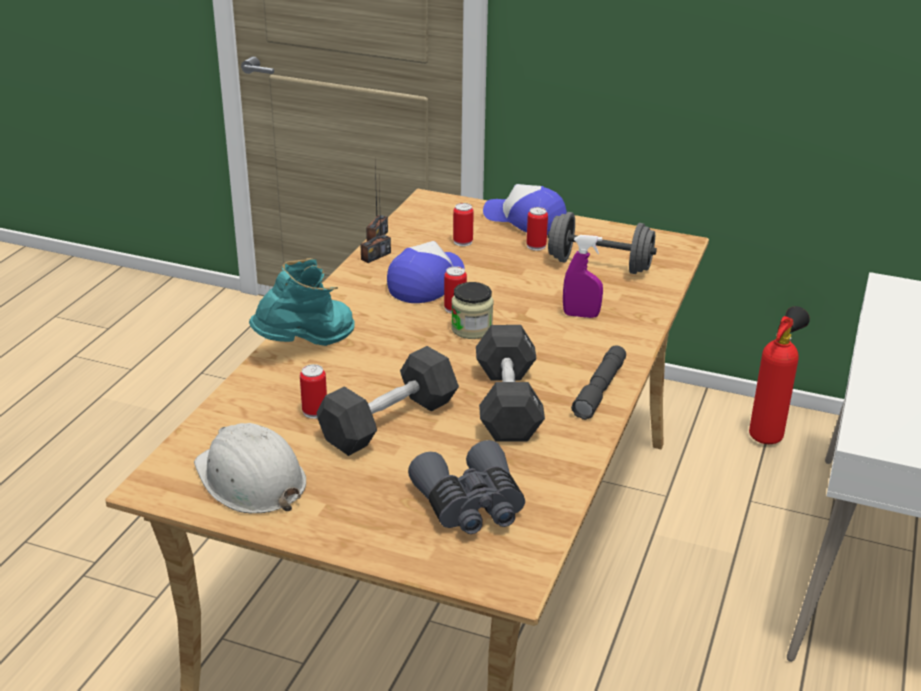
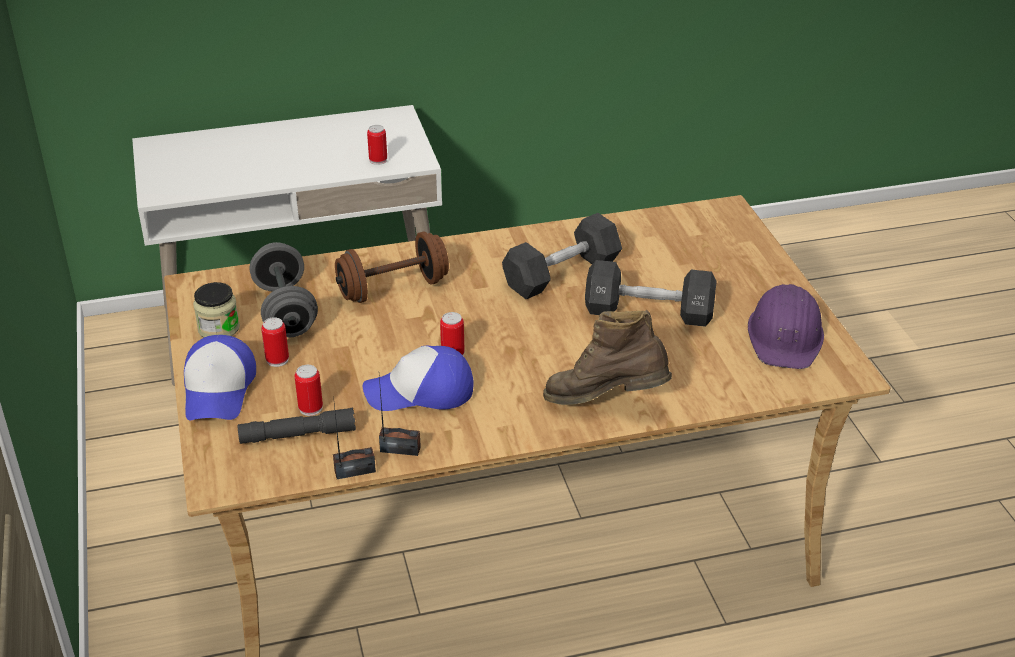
camera: 125 degrees left, 5 degrees up
(250, 479) = (785, 336): white hard hat -> purple hard hat
(307, 346) = (605, 402): turquoise boot -> brown boot
(315, 411) = (682, 350): can -> can (378, 160)
(471, 505) = (687, 245): grey binoculars -> none
(472, 329) = (477, 331): jar -> jar (218, 328)
(581, 315) = (393, 289): purple spray bottle -> brown dumbbell
(599, 389) = (497, 245): grey flashlight -> grey flashlight (298, 435)
(768, 434) = (151, 428): fire extinguisher -> none

